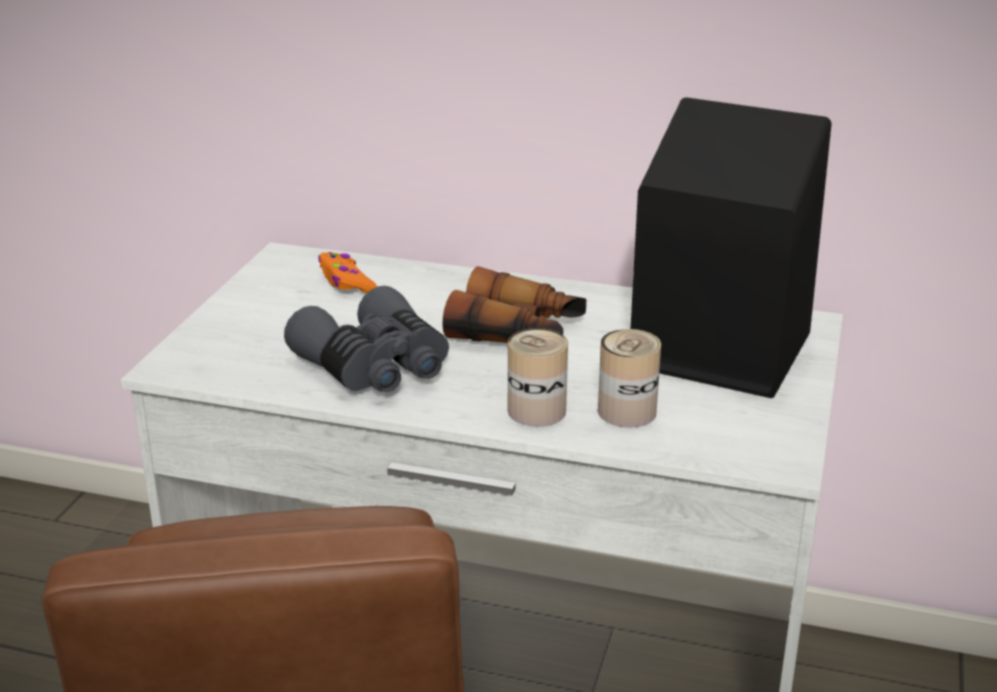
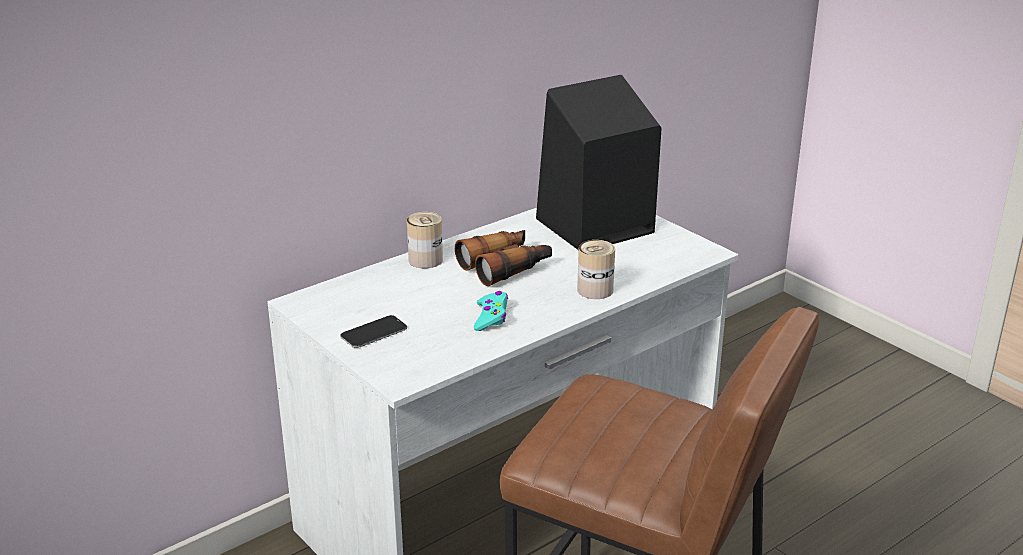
camera: 55 degrees left, 0 degrees up
(260, 315) = (374, 333): none -> phone
(346, 282) = (369, 293): orange game controller -> none
(376, 367) = (491, 317): grey binoculars -> turquoise game controller
(627, 411) = (624, 269): can -> can (425, 260)

